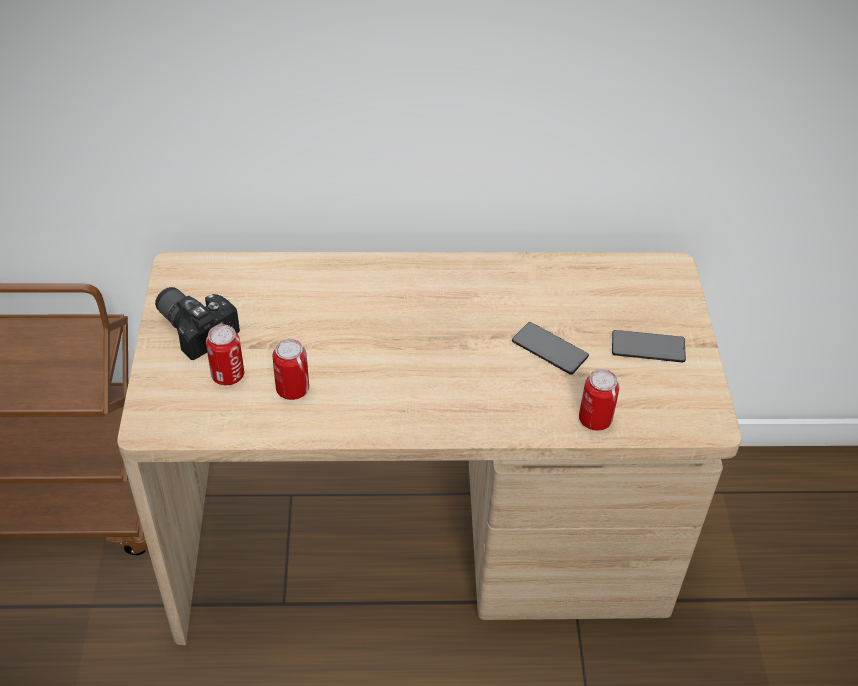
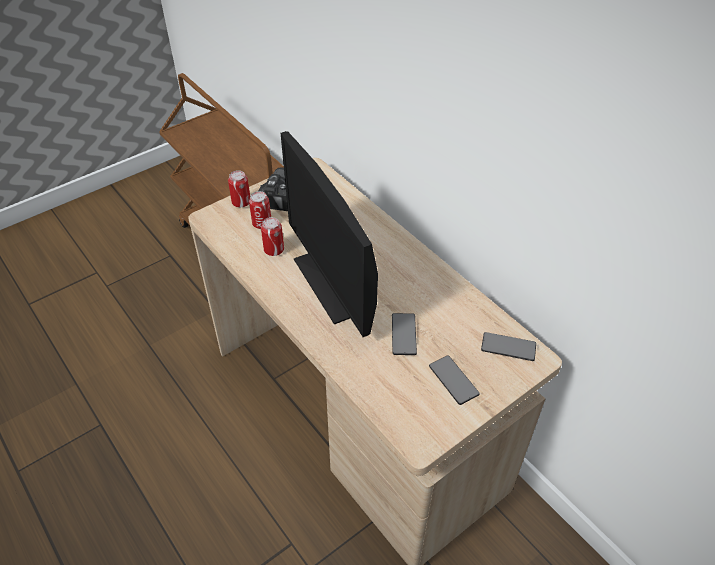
camera: 55 degrees right, 0 degrees up
(410, 365) = (333, 283): none -> monitor
(595, 419) = (368, 383): can -> can (241, 202)
(639, 279) = (508, 347): none -> phone

